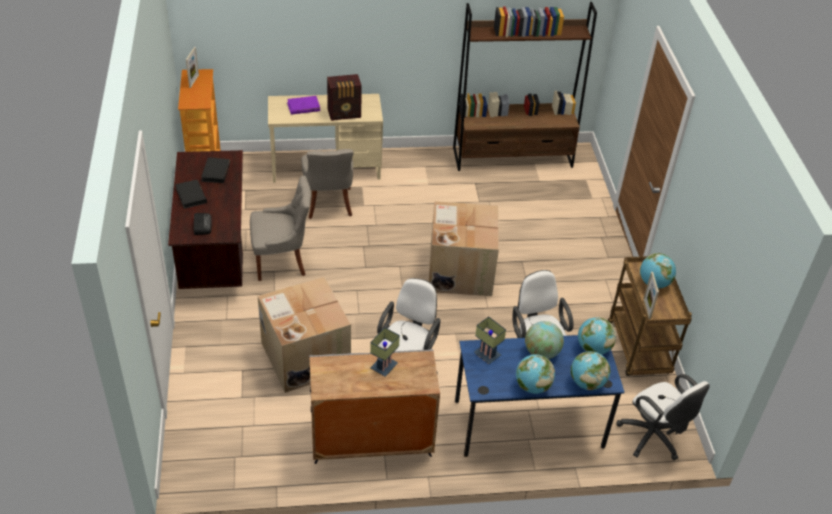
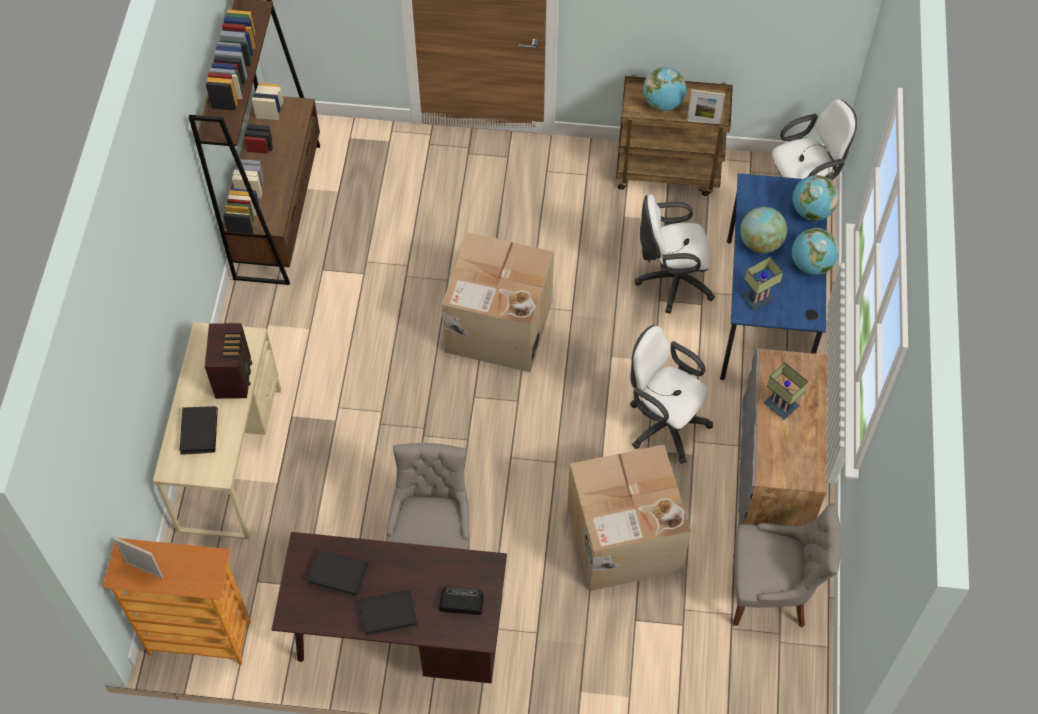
camera: 75 degrees left, 15 degrees up
(303, 107) = (199, 432): purple book -> black book
(328, 204) = (321, 467): grey chair -> grey chair (771, 592)
(593, 348) = (760, 191): globe -> none

